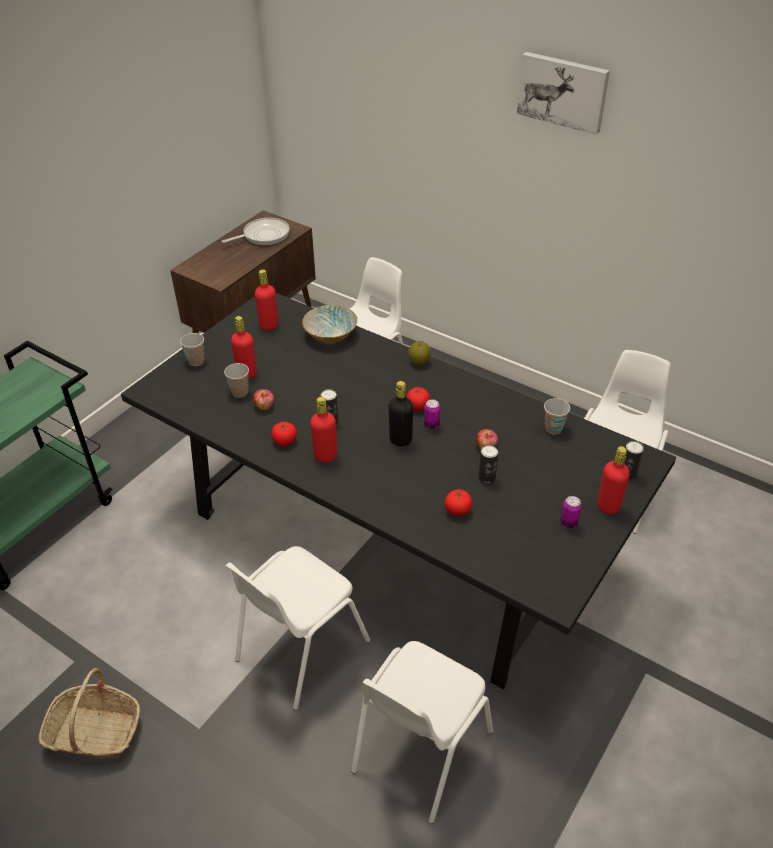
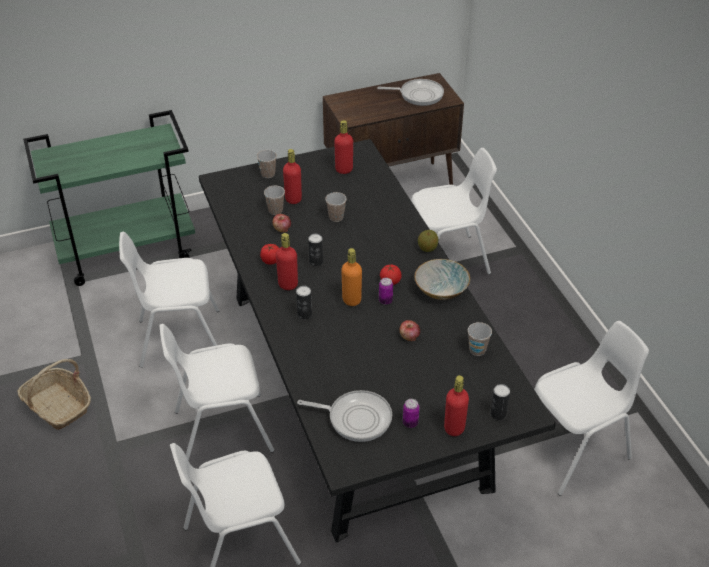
camera: 35 degrees right, 0 degrees up
(172, 584) = (179, 338): none -> white chair
(307, 372) = (336, 217): none -> cup
(331, 335) = (382, 197): bowl -> bowl (441, 290)
(400, 440) = (351, 300): black bottle -> orange bottle
(457, 510) = (339, 370): tomato -> none
(486, 478) = (385, 359): can -> can (304, 314)
(519, 546) = (356, 418): none -> frying pan
(563, 91) = (645, 56): picture -> none

